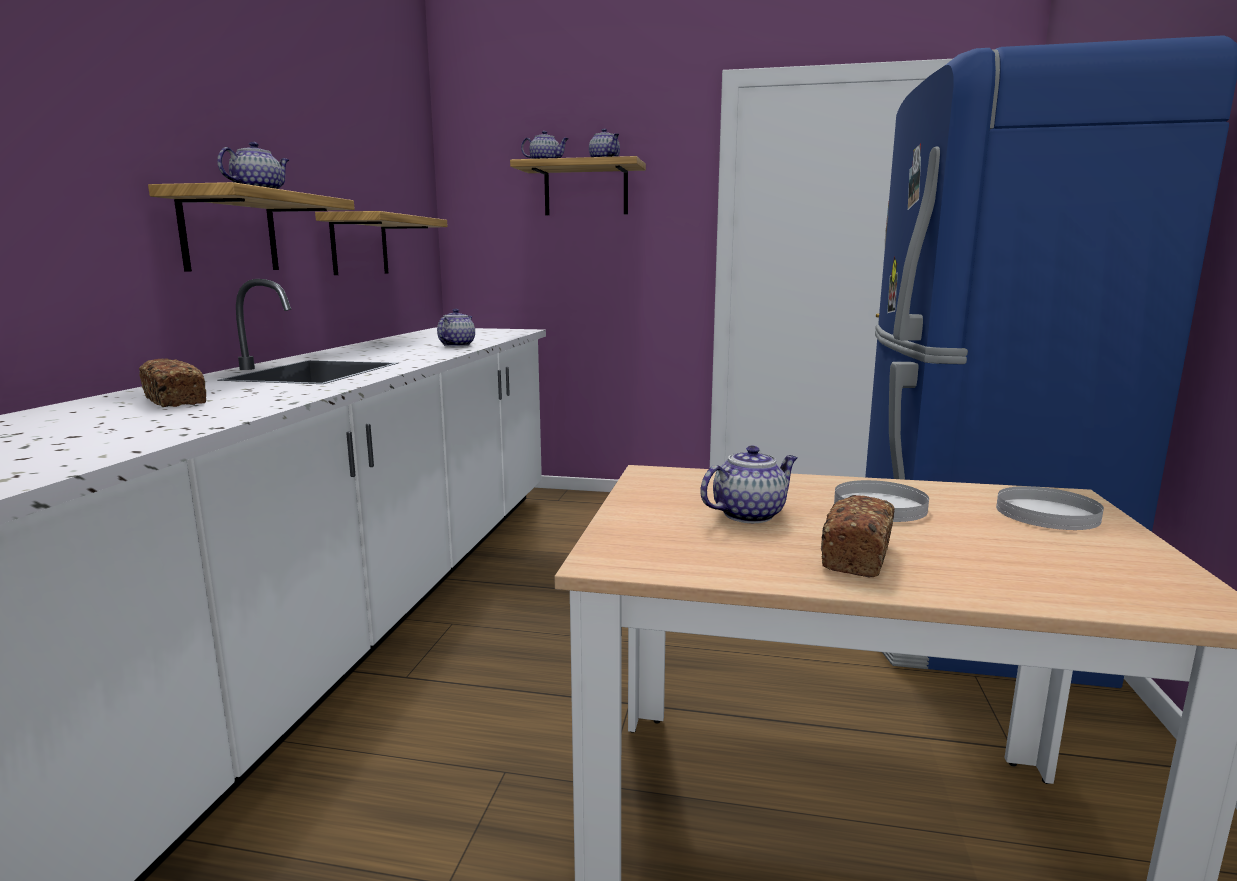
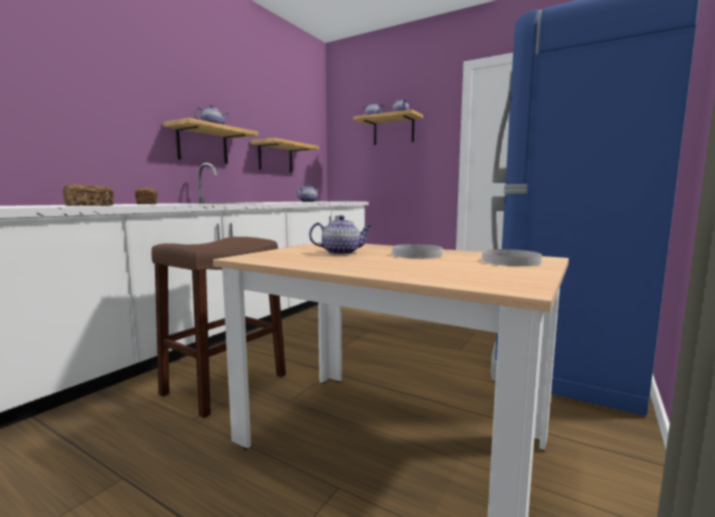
camera: 20 degrees right, 5 degrees down
(448, 778) = (225, 384): none -> brown stool
(856, 556) = (359, 263): bread -> bread (90, 205)

